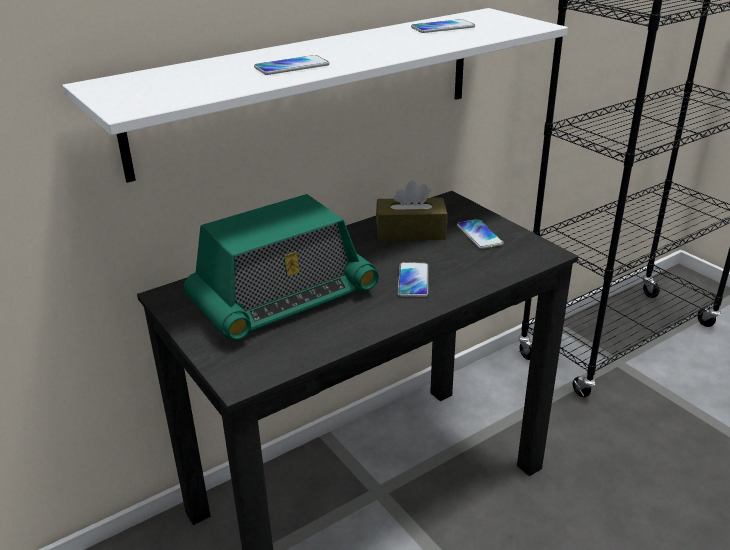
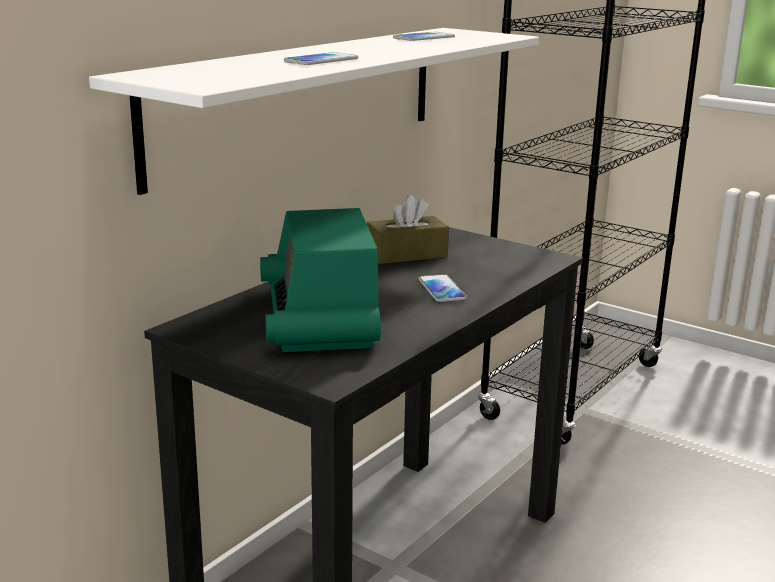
camera: 20 degrees left, 10 degrees down
(283, 299) = (319, 317): radio -> radio turned 135 degrees clockwise
(479, 235) = (477, 250): phone -> none

